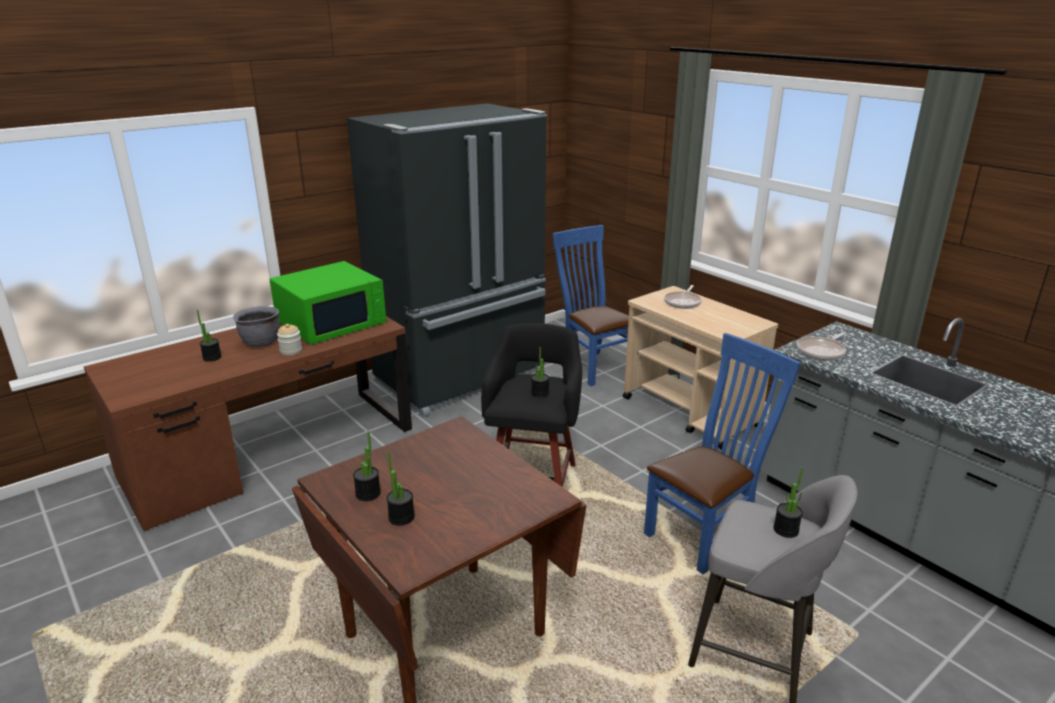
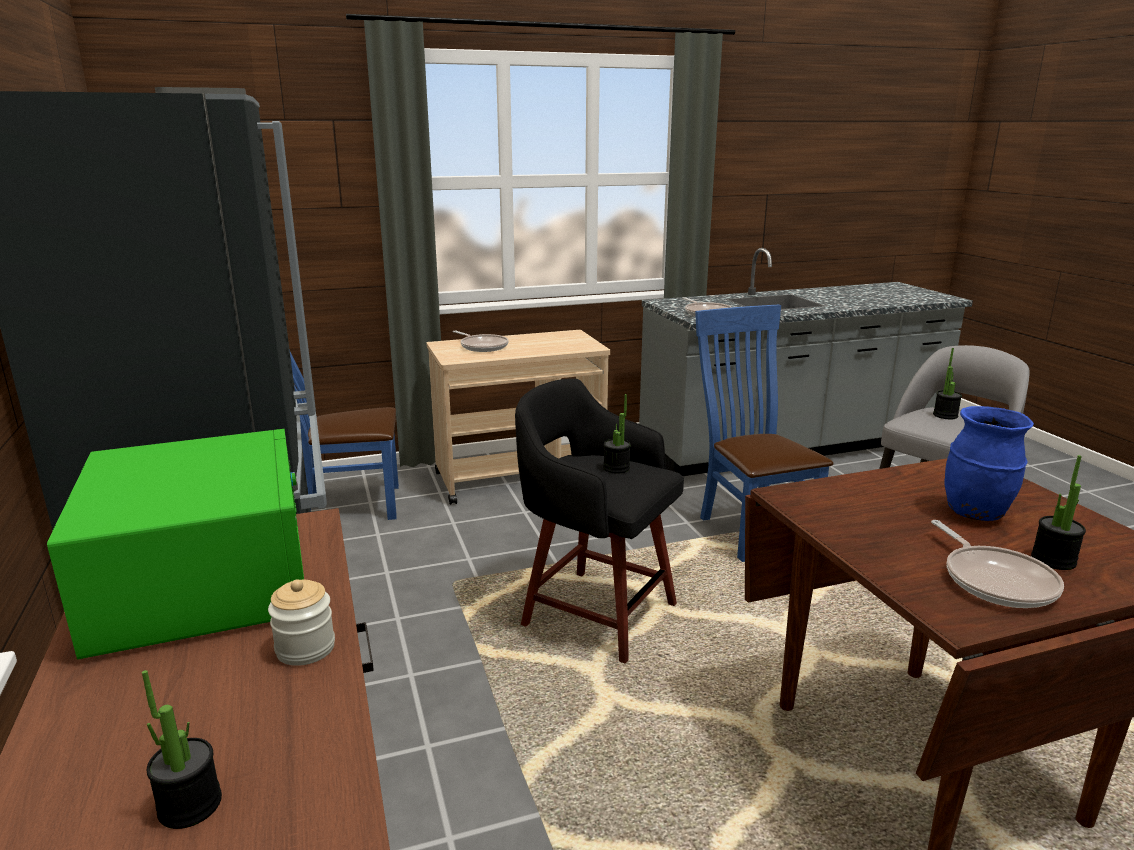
camera: 70 degrees left, 5 degrees down
(260, 343) = (191, 698): grey cooking pot -> none
(368, 494) = (995, 580): potted plant -> frying pan
(461, 493) = (976, 513): none -> blue vase

